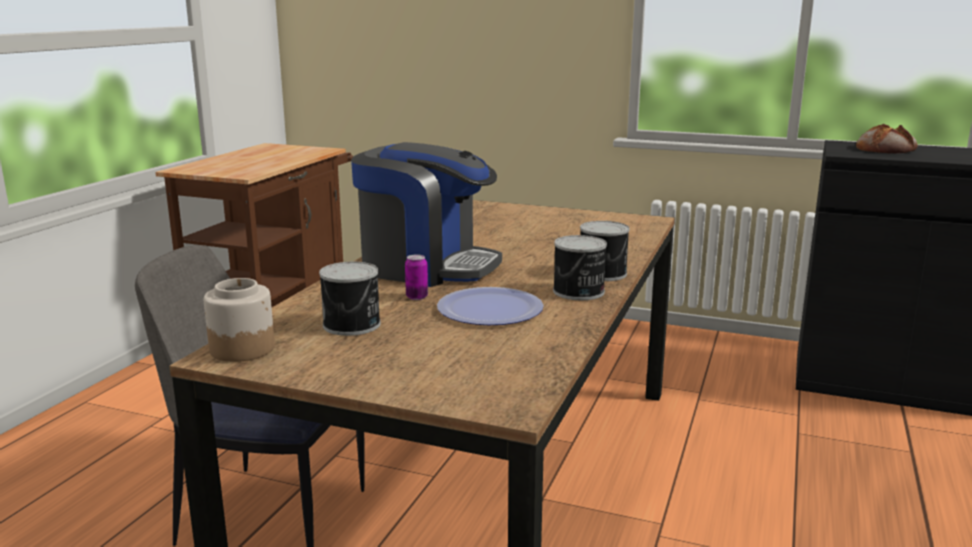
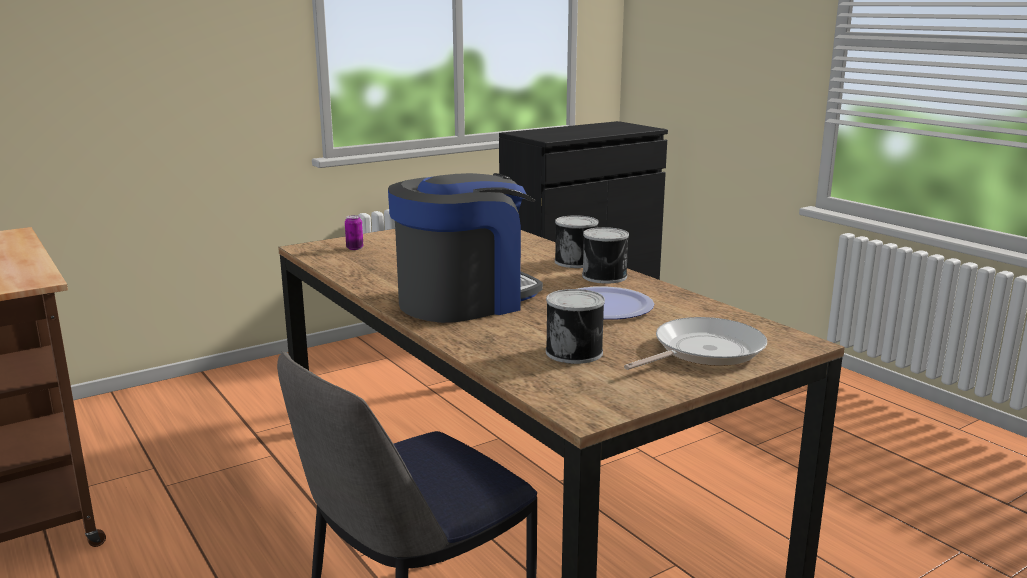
camera: 55 degrees left, 0 degrees up
(242, 349) = (578, 401): jar -> none
(417, 297) = (539, 319): can -> can (355, 248)
(420, 369) = (703, 351): none -> frying pan
(886, 149) = (554, 132): bread -> none

